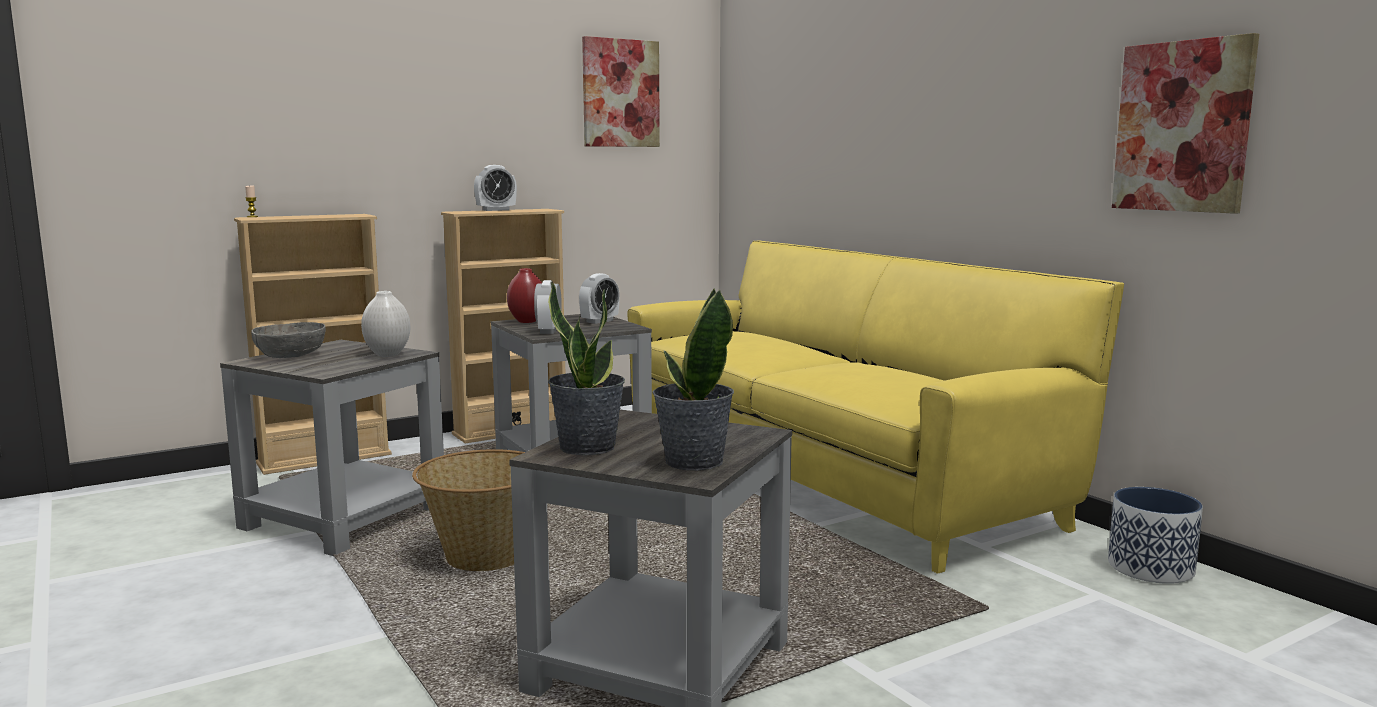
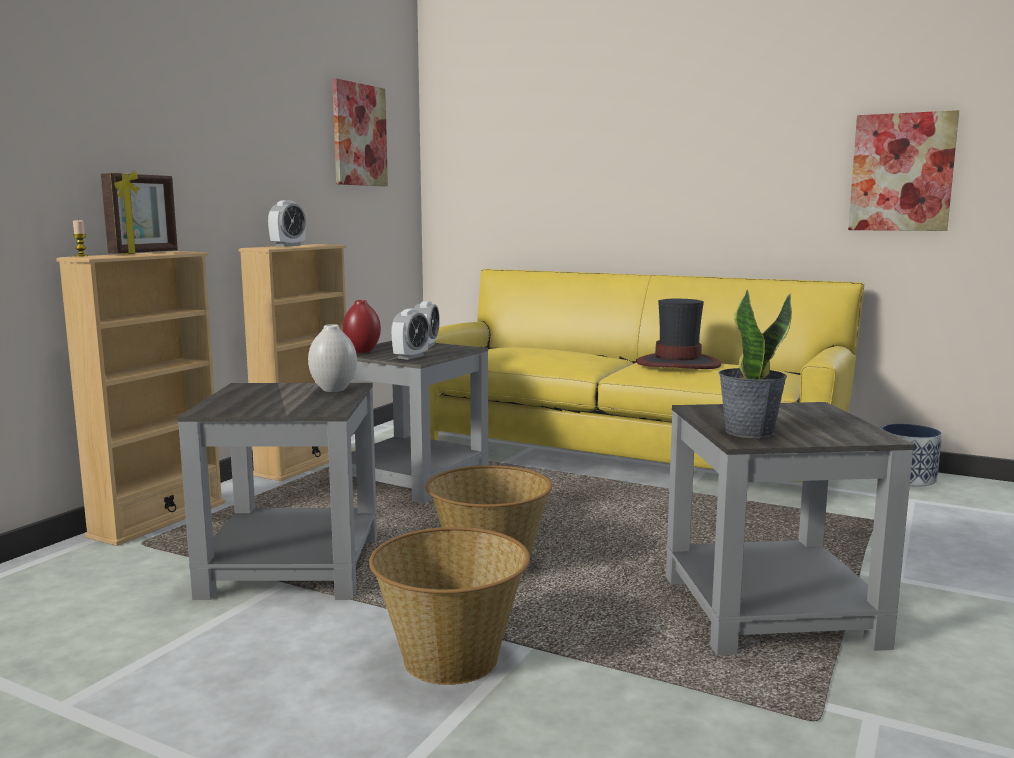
camera: 30 degrees left, 0 degrees up
(290, 355) = (233, 401): grey bowl -> none
(312, 626) = (451, 660): none -> basket
(319, 215) = (145, 253): none -> picture frame
(548, 331) = (410, 357): alarm clock -> alarm clock turned 120 degrees counterclockwise
(693, 462) = (844, 429): potted plant -> none
(859, 369) = (678, 363): none -> hat

